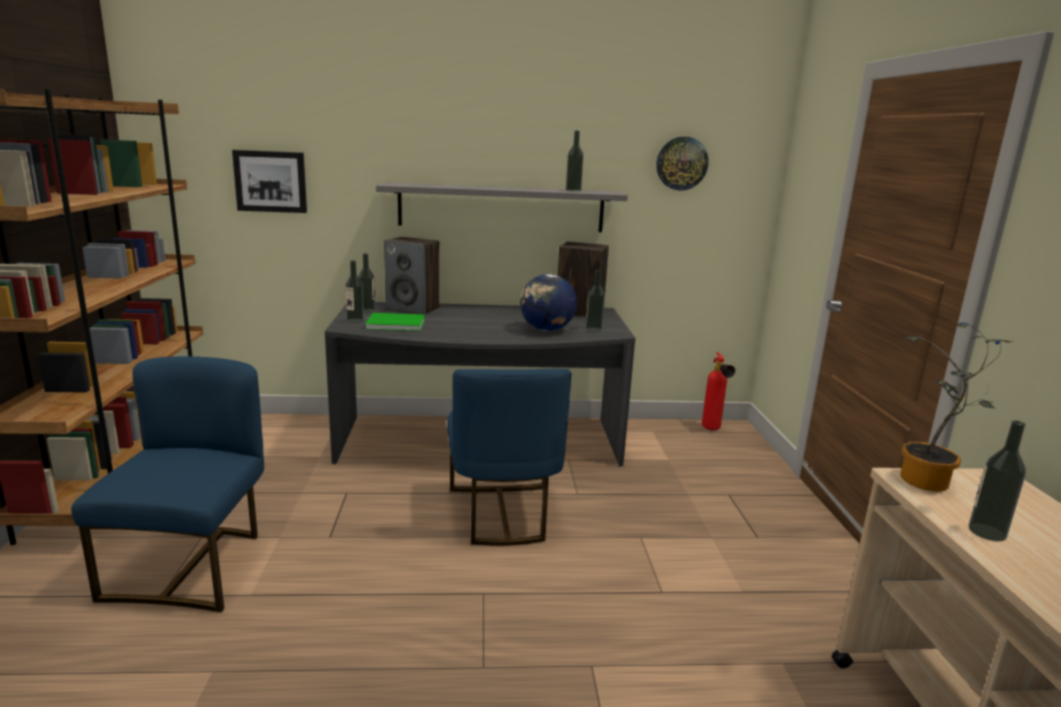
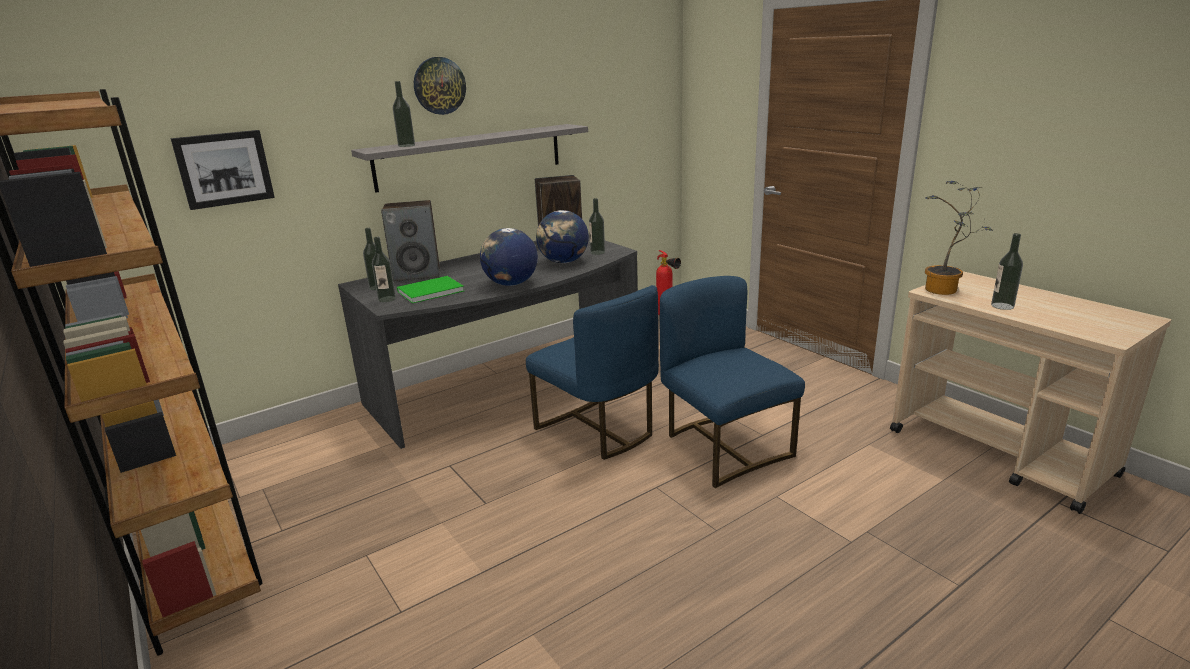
camera: 30 degrees left, 5 degrees up
(192, 567) = (396, 579): blue chair -> blue chair (724, 447)
(466, 335) = (511, 284): none -> globe
(573, 190) = (537, 129): bottle -> bottle (406, 145)
(681, 163) = (610, 91): wall clock -> wall clock (439, 86)

